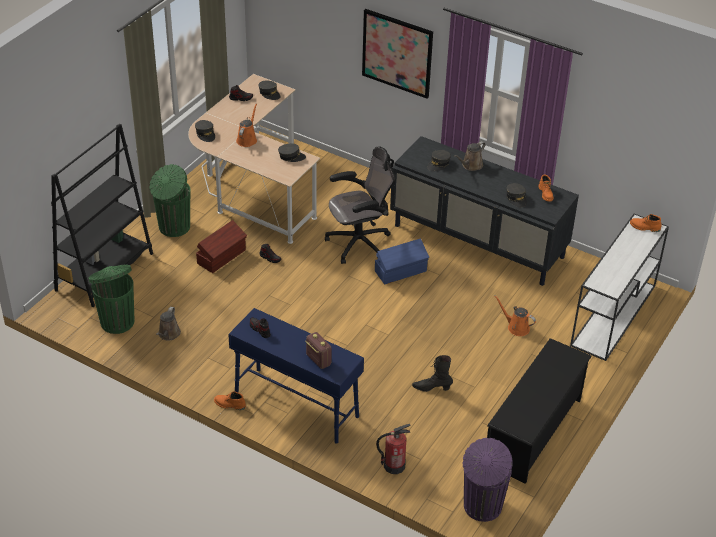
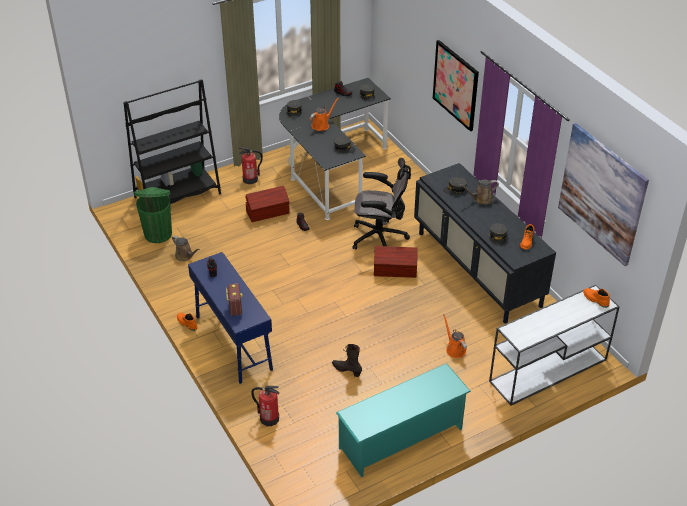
camera: 30 degrees right, 0 degrees up
(168, 334) = (185, 256): brown watering can -> brown watering can turned 90 degrees counterclockwise
(173, 227) = (250, 179): green trash can -> fire extinguisher
(252, 188) = (331, 169): beige desk -> black desk
(401, 271) = (395, 270): blue storage box -> brown storage box
(482, 507) = (311, 480): purple trash can -> none
(533, 432) = (401, 438): black shoe rack -> turquoise shoe rack
(628, 119) = (602, 194): none -> picture

